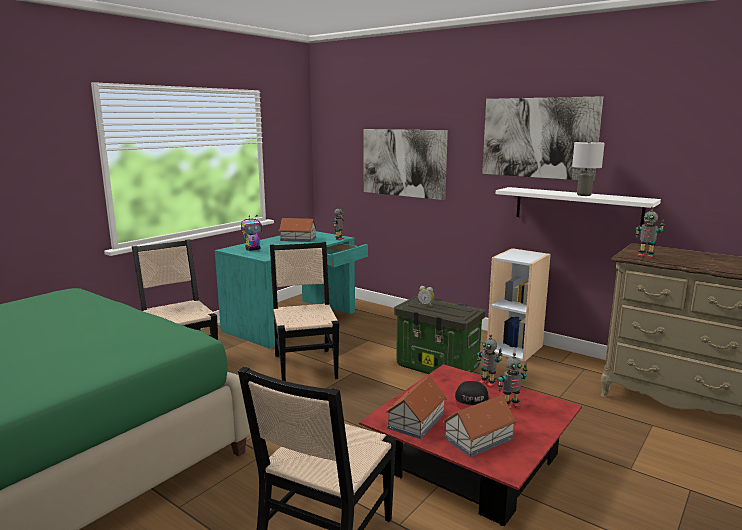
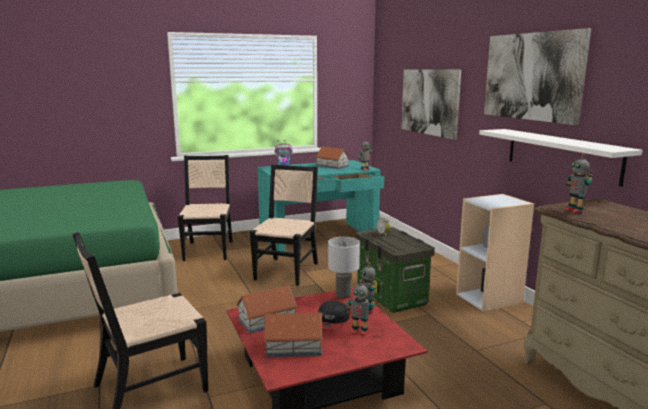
camera: 30 degrees right, 0 degrees up
(583, 195) = (556, 140): white table lamp -> white table lamp (343, 295)

